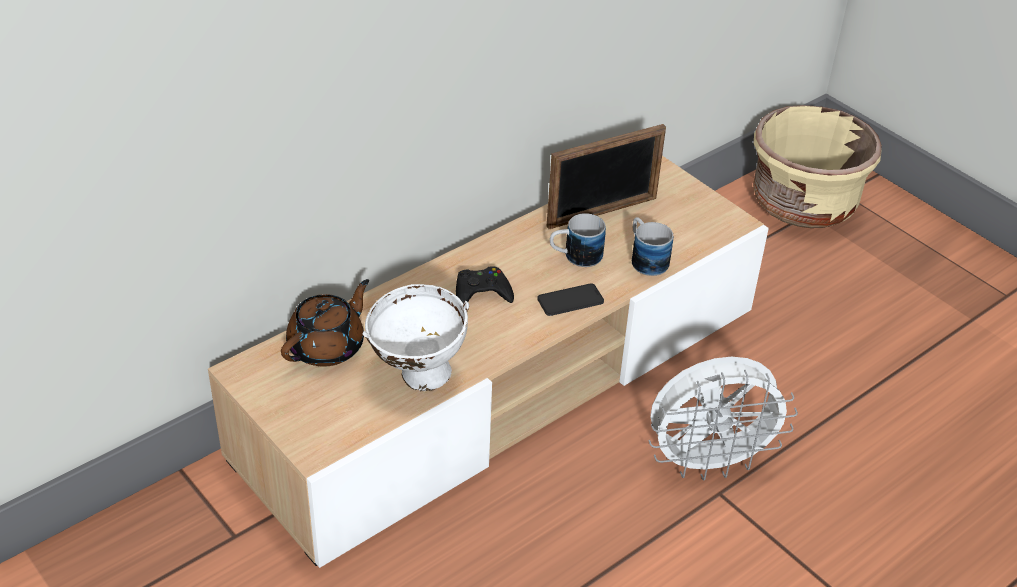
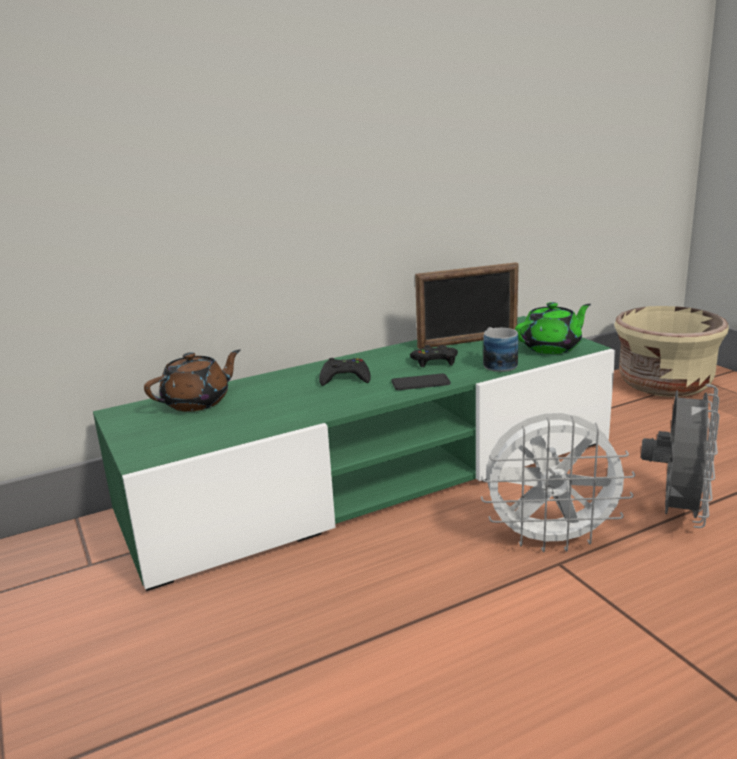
camera: 15 degrees right, 20 degrees down
(415, 377) = (260, 420): white bowl -> none
(504, 383) = (374, 478): beige tv stand -> green tv stand
(575, 256) = (435, 361): mug -> black game controller
(700, 224) = (552, 347): none -> green teapot
(825, 417) = (677, 514): none -> grey fan

